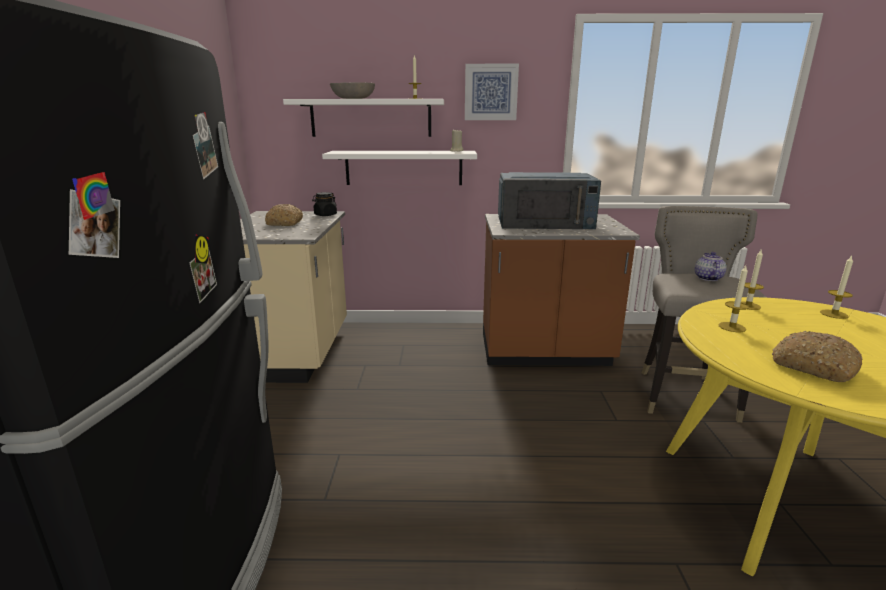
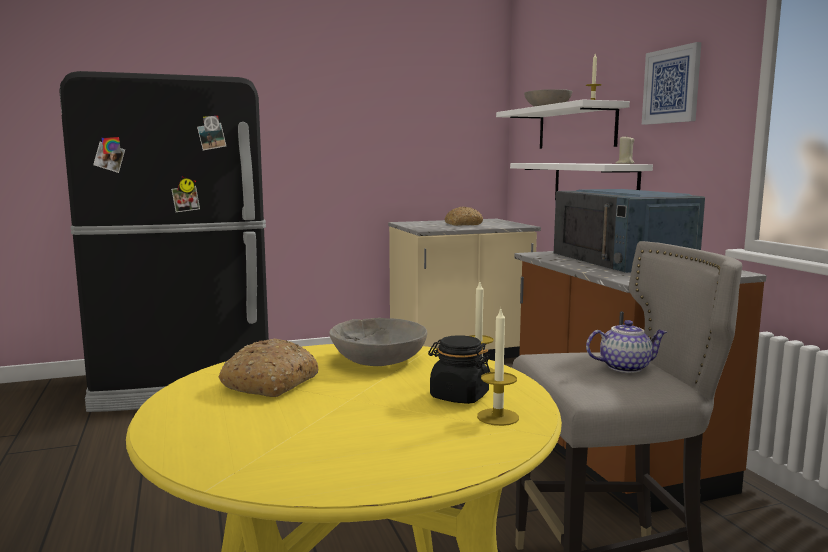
camera: 70 degrees right, 10 degrees down
(325, 215) = (511, 226): black jar -> black jar (459, 396)
(732, 327) = (378, 360): candle -> grey bowl

